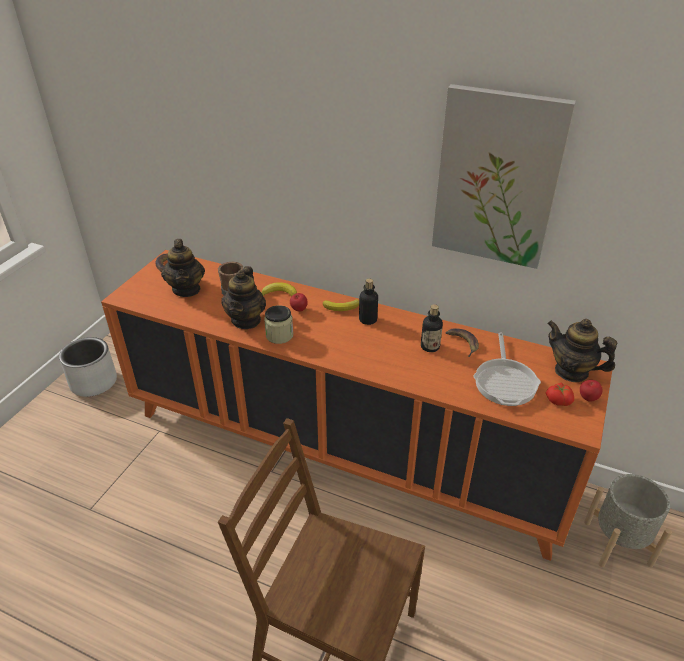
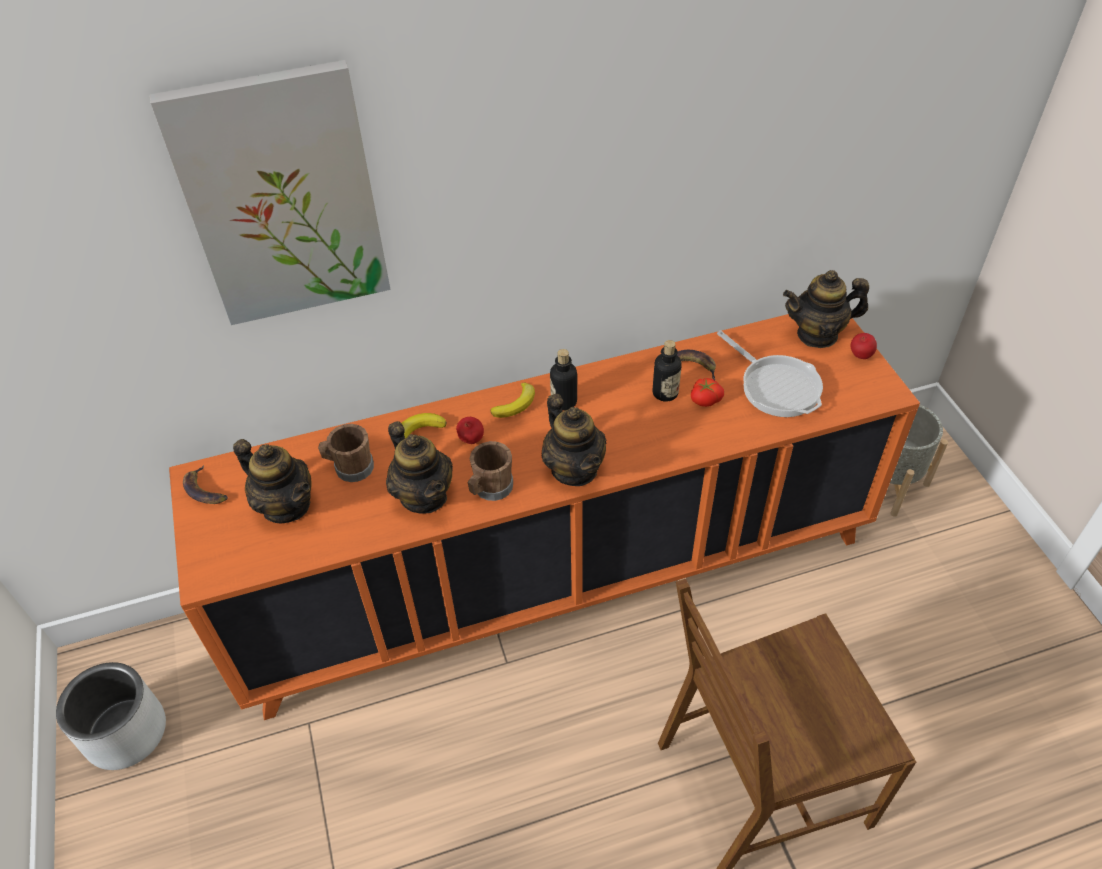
camera: 40 degrees left, 10 degrees up
(279, 335) = (490, 489): jar -> brown mug
(331, 352) = (574, 469): none -> teapot
(497, 179) = (689, 152): picture -> picture (282, 198)
(558, 400) = (840, 374): tomato -> tomato (705, 399)

